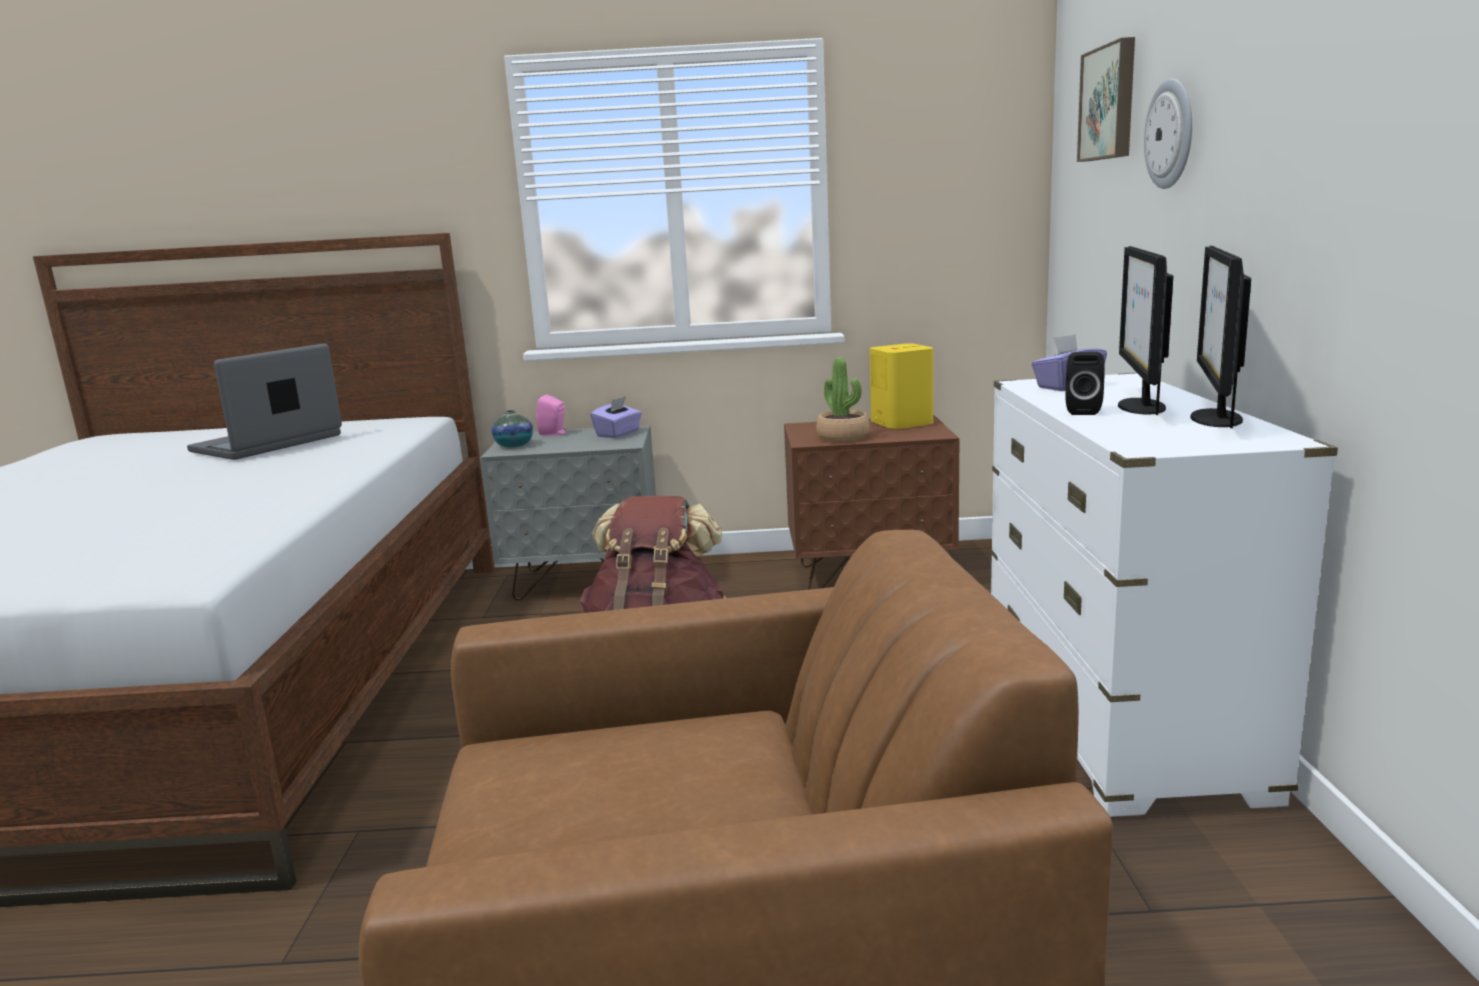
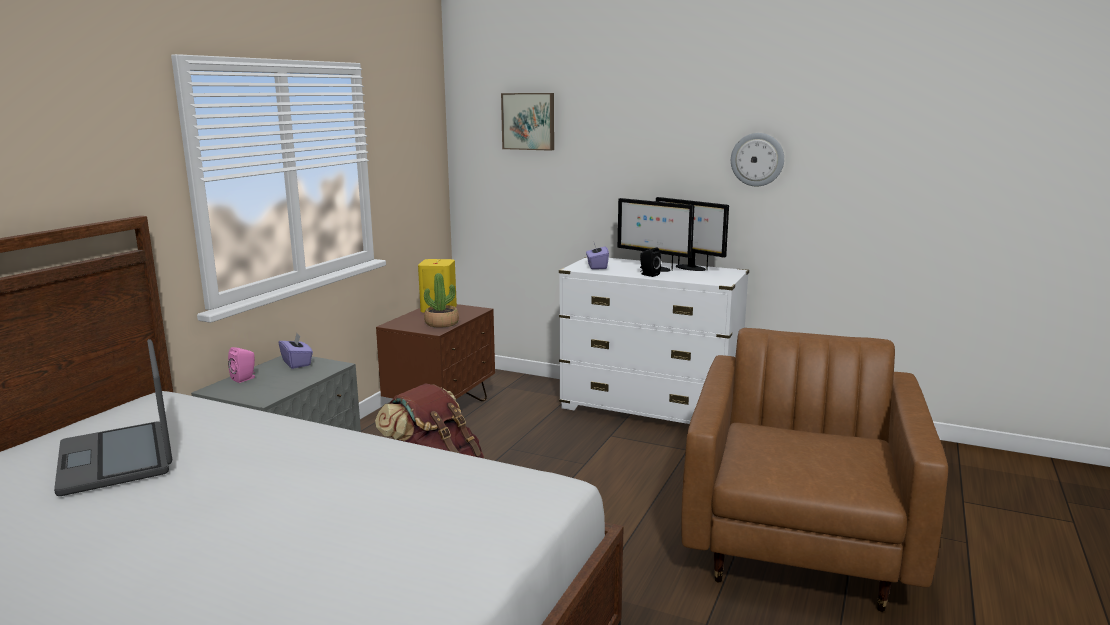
camera: 65 degrees left, 0 degrees up
(514, 445) = (252, 394): vase -> none
(1171, 134) = (598, 144): wall clock -> wall clock (757, 159)

